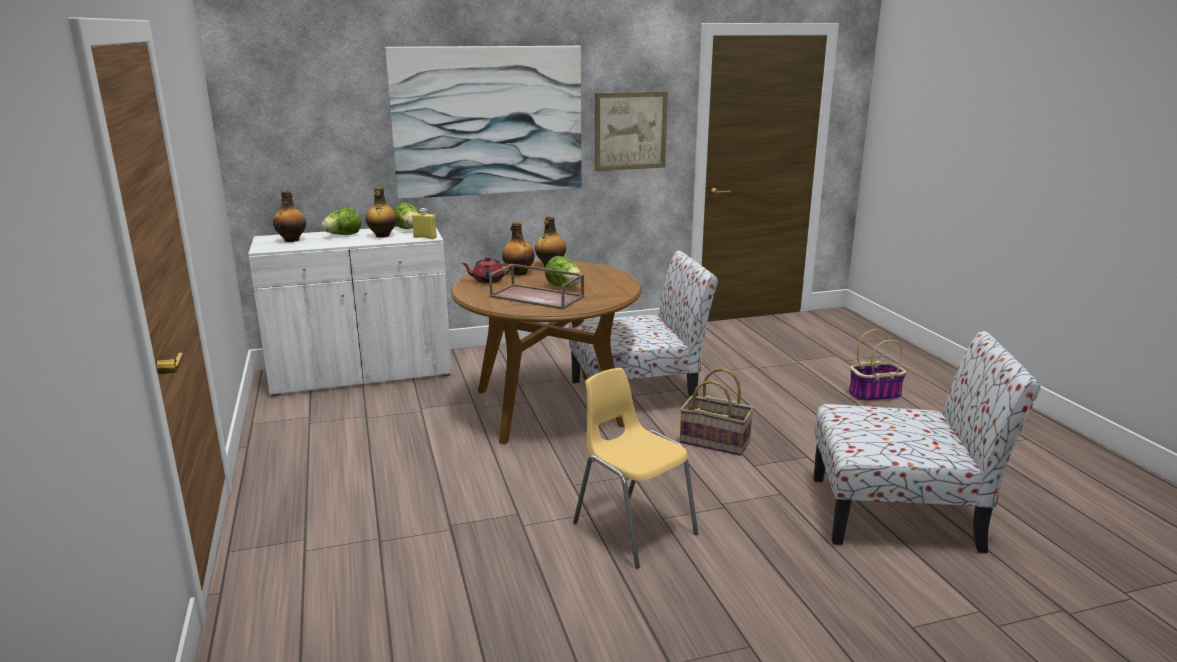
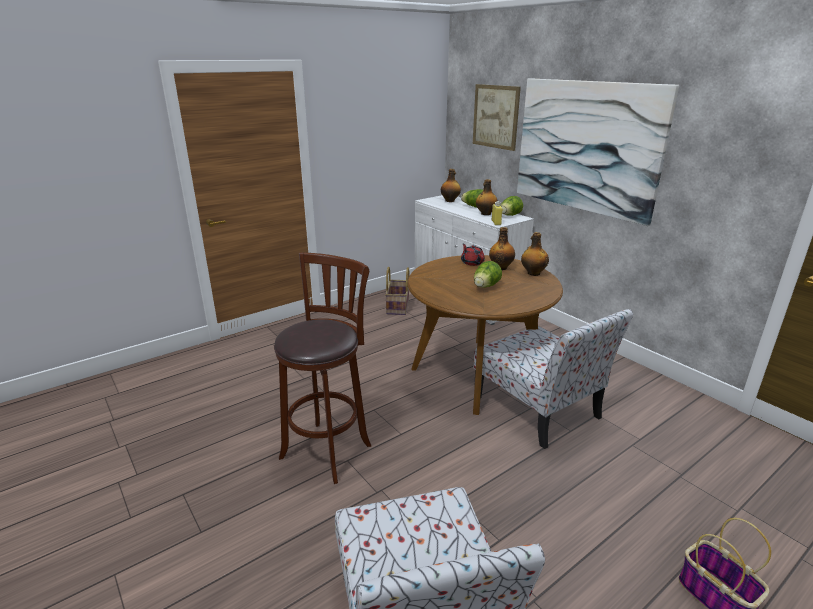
camera: 70 degrees right, 5 degrees up
(538, 296) = (453, 283): brown tray -> none
(630, 131) = (716, 182): picture -> picture (495, 116)
(633, 528) = (328, 448): yellow chair -> brown stool
(715, 441) = (485, 470): basket -> basket (398, 307)

